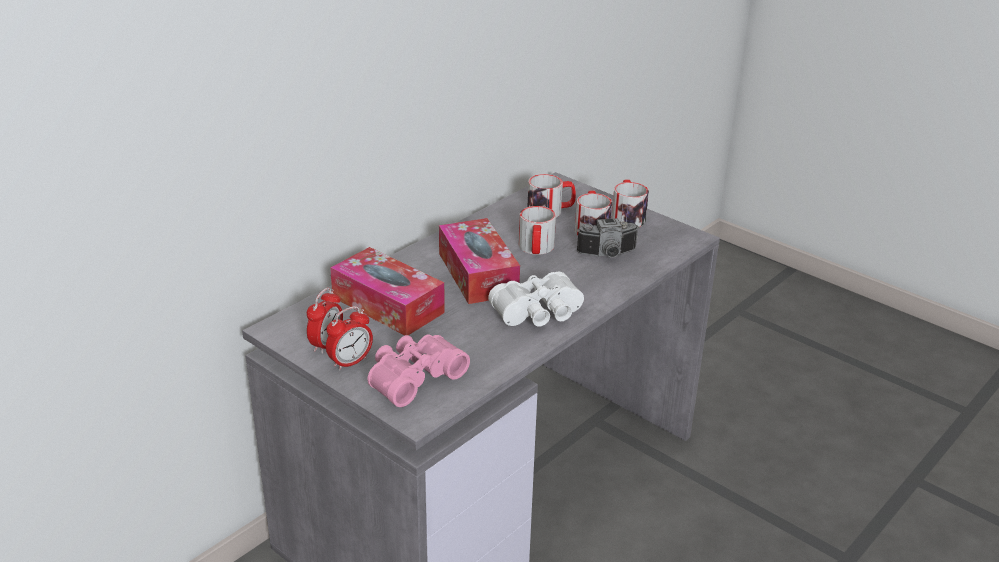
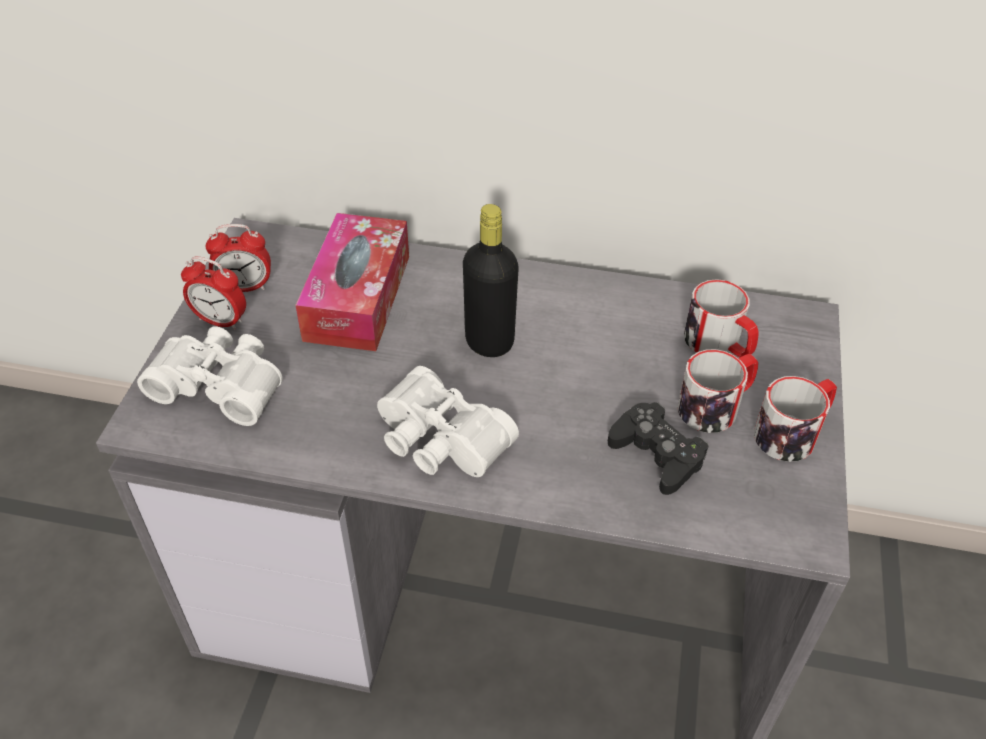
camera: 60 degrees right, 15 degrees up
(413, 377) = (221, 384): pink binoculars -> white binoculars
(477, 274) = (489, 342): tissue box -> black bottle
(536, 249) = (601, 371): mug -> none
(608, 255) = (657, 454): camera -> black game controller

